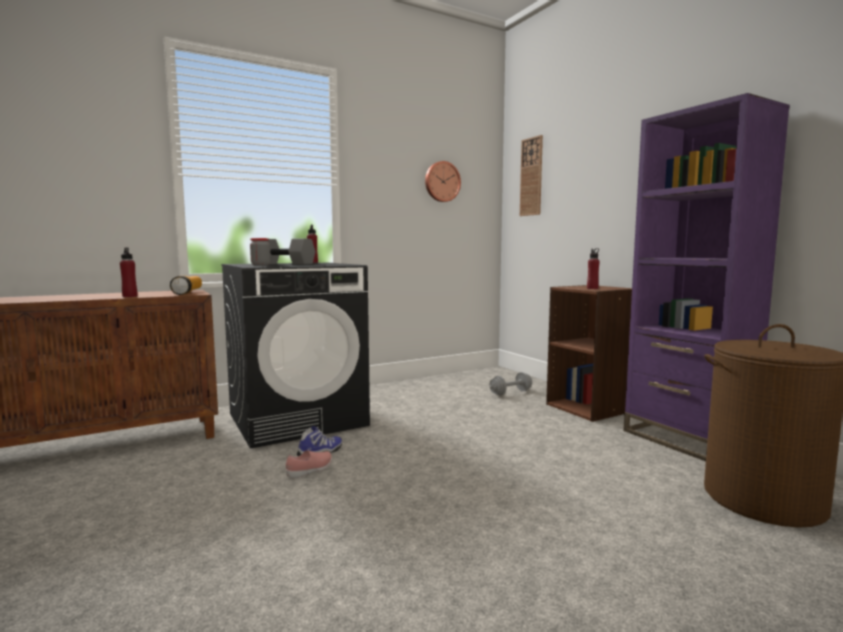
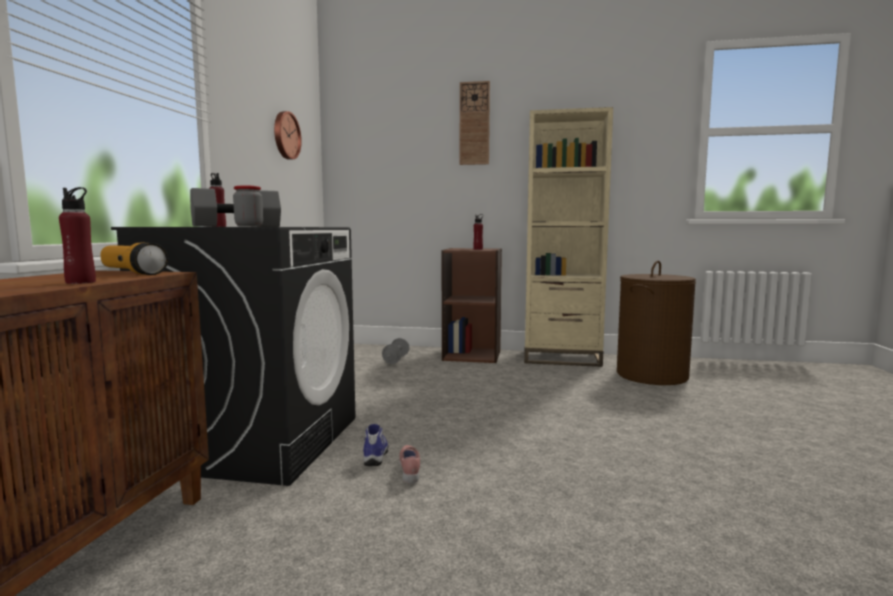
camera: 50 degrees left, 0 degrees up
(531, 177) = (366, 143): wall clock -> wall clock (474, 123)
(686, 440) = (562, 358): purple bookcase -> beige bookcase

